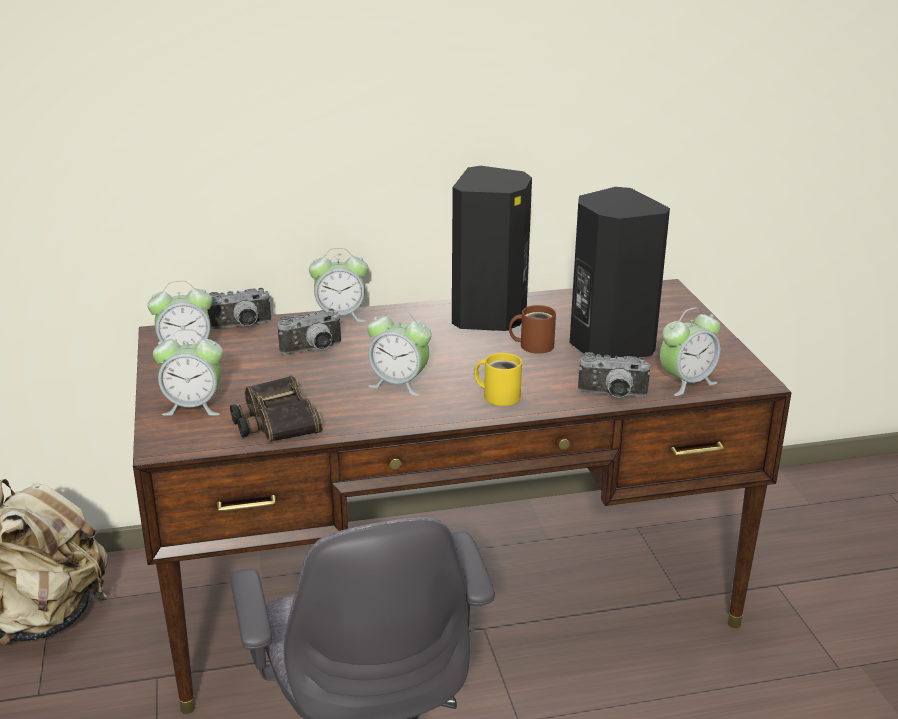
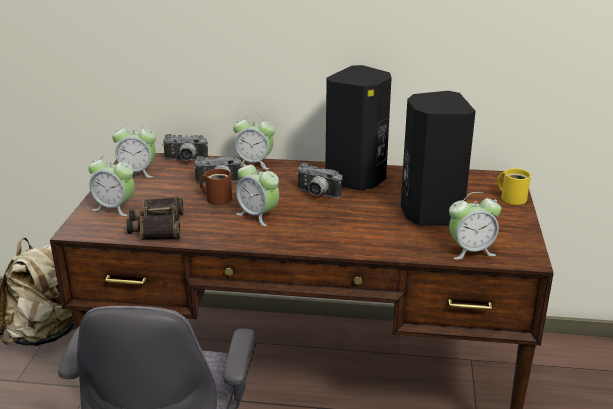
camera: 20 degrees right, 0 degrees up
(499, 395) = (321, 235): yellow mug -> yellow mug (512, 198)
(533, 345) = (374, 204): brown mug -> brown mug (217, 198)
(612, 396) = (405, 250): camera -> camera (317, 195)

